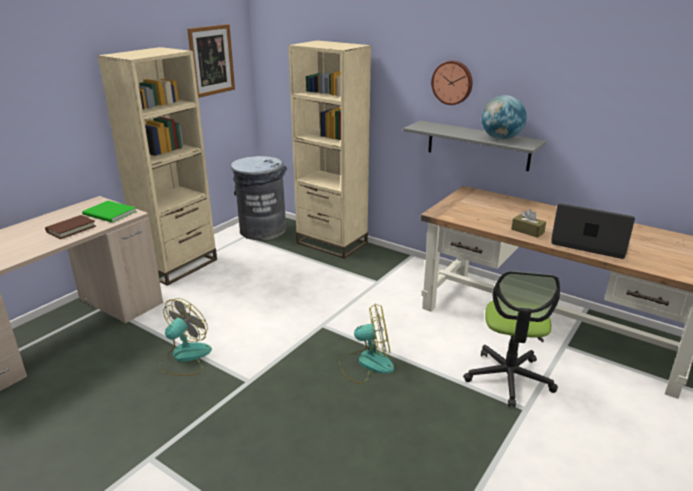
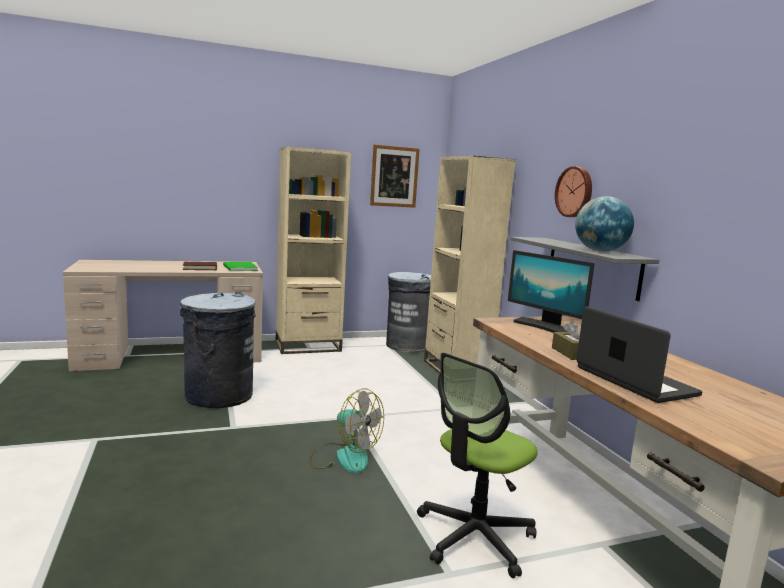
camera: 35 degrees right, 15 degrees down
(185, 357) = (218, 395): fan -> grey trash can
(472, 207) = (544, 326): none -> monitor

